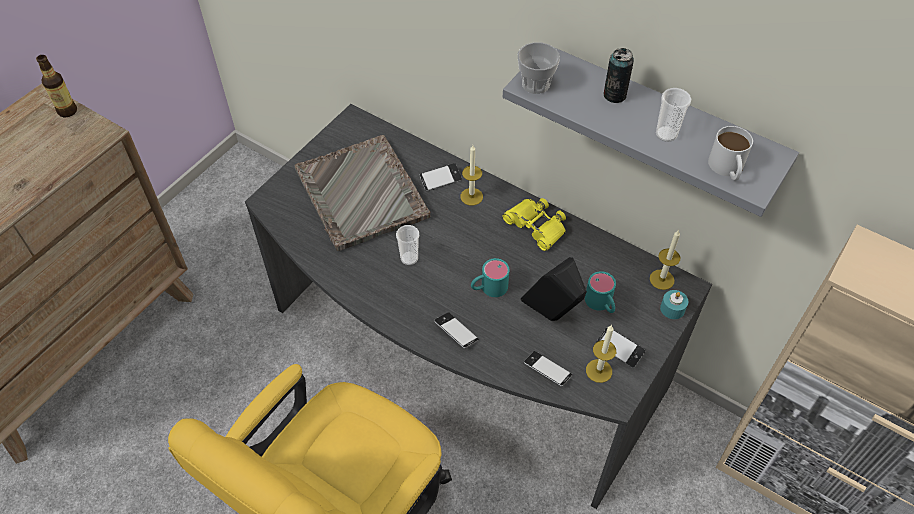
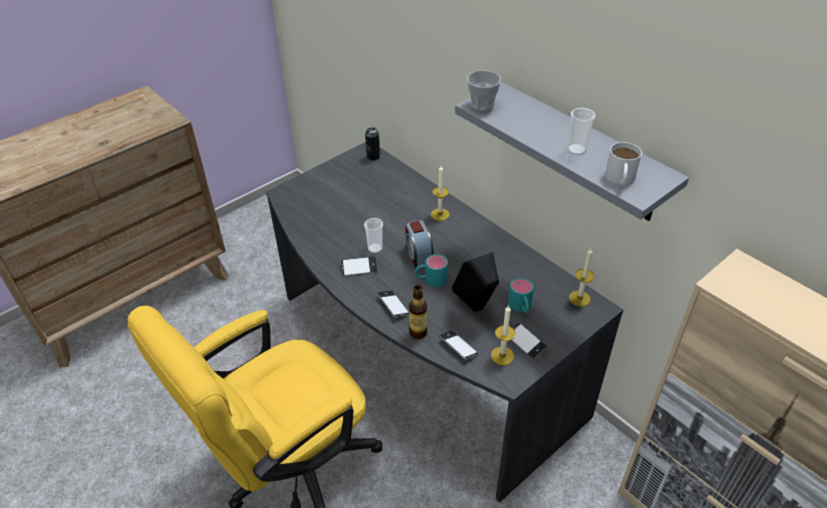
camera: 15 degrees right, 10 degrees down
(67, 111) = (155, 104): bottle -> bottle (418, 332)
(362, 194) = (354, 200): grey tray -> none
(440, 179) = (419, 199): phone -> phone (359, 268)
(463, 255) = (418, 253): none -> alarm clock
(536, 226) = (485, 243): yellow binoculars -> none
(614, 95) = (543, 119): can -> can (373, 156)
(672, 309) = (582, 321): turquoise candle -> none

